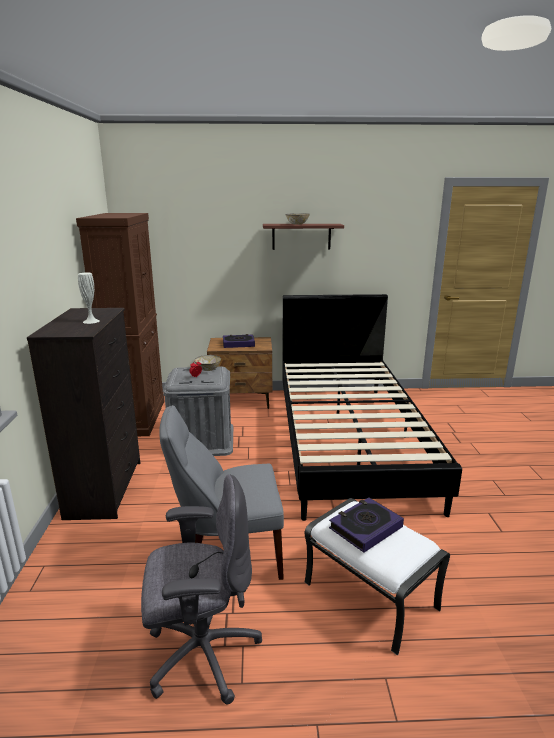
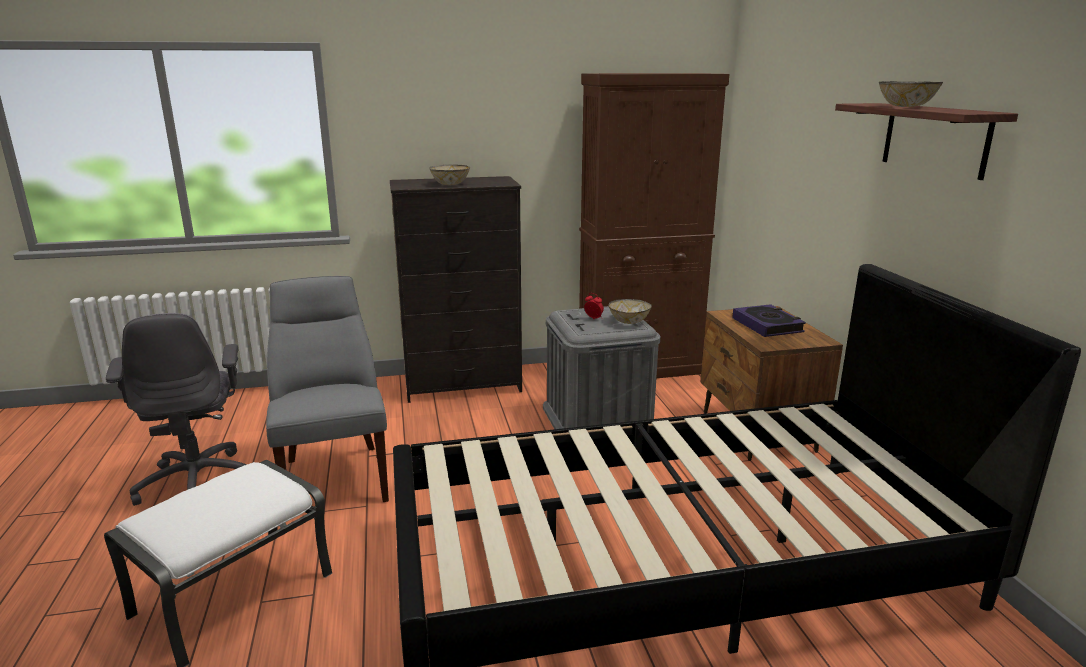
camera: 80 degrees right, 0 degrees up
(91, 321) = (450, 184): white vase -> bowl
(365, 528) = (225, 491): book -> none

